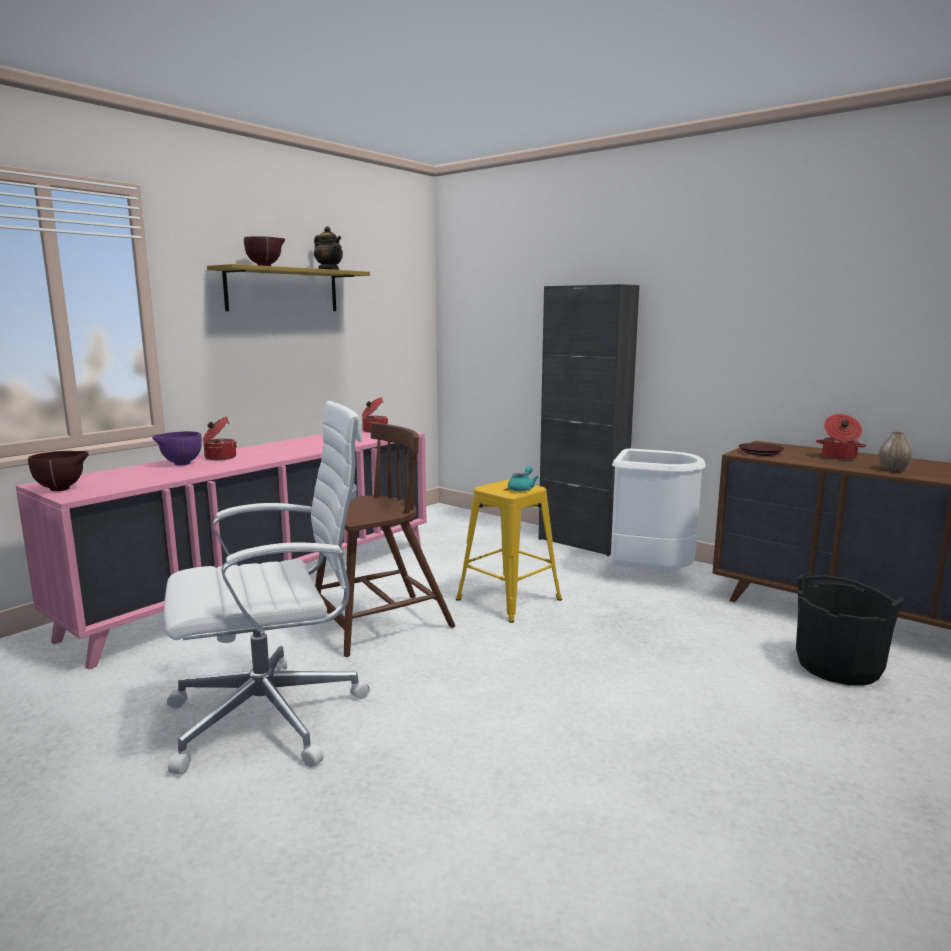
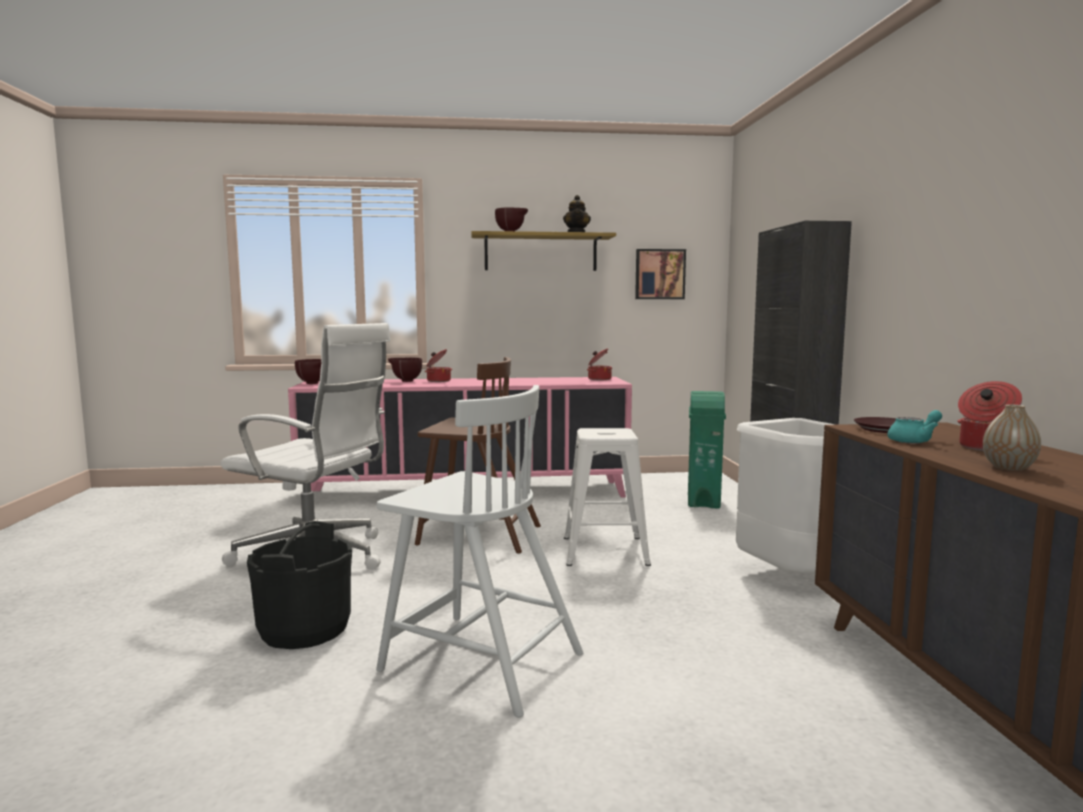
camera: 45 degrees right, 5 degrees down
(179, 464) = (405, 381): purple bowl -> brown bowl
(387, 314) = (659, 274): none -> picture
(483, 532) = (703, 501): none -> green trash can
(509, 600) = (604, 551): yellow stool -> white stool
(522, 488) = (612, 434): turquoise teapot -> turquoise teapot (914, 441)
(625, 724) = (478, 660): none -> white chair
(838, 667) = (813, 733): black bucket -> black bucket (304, 629)

